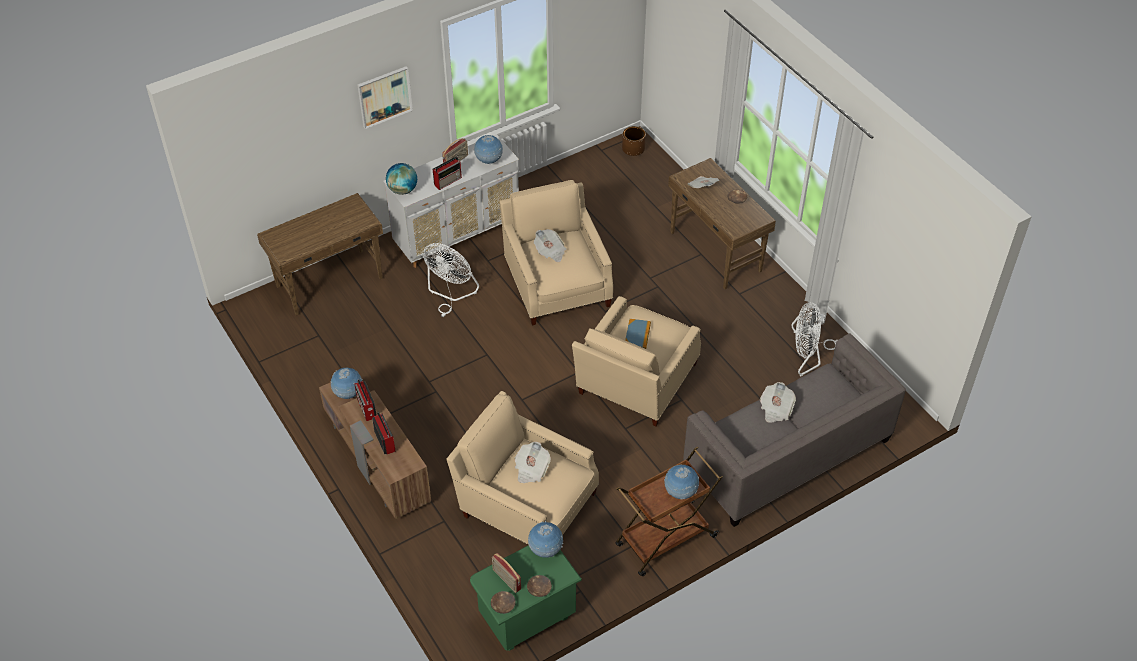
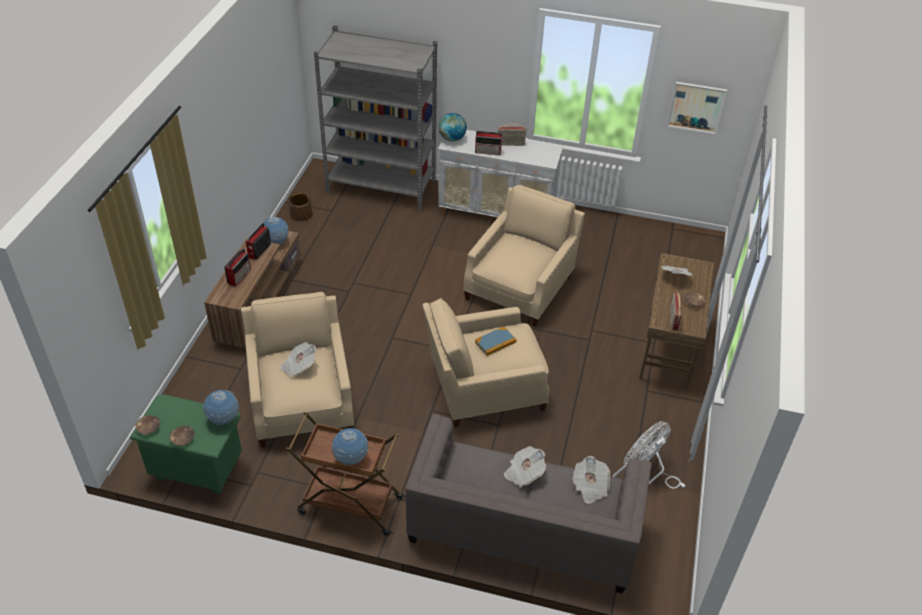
camera: 45 degrees right, 5 degrees down
(330, 282) = (381, 187): brown console table -> grey bookcase
(384, 96) = (473, 53): picture -> picture (696, 107)
(448, 292) = (441, 241): white fan -> none
(489, 161) = (533, 157): globe -> none
(506, 579) = (174, 415): radio -> radio (673, 319)
(550, 252) = (514, 248): newspaper -> newspaper (590, 487)
(633, 149) = (699, 242): brown planter -> brown planter (301, 215)

